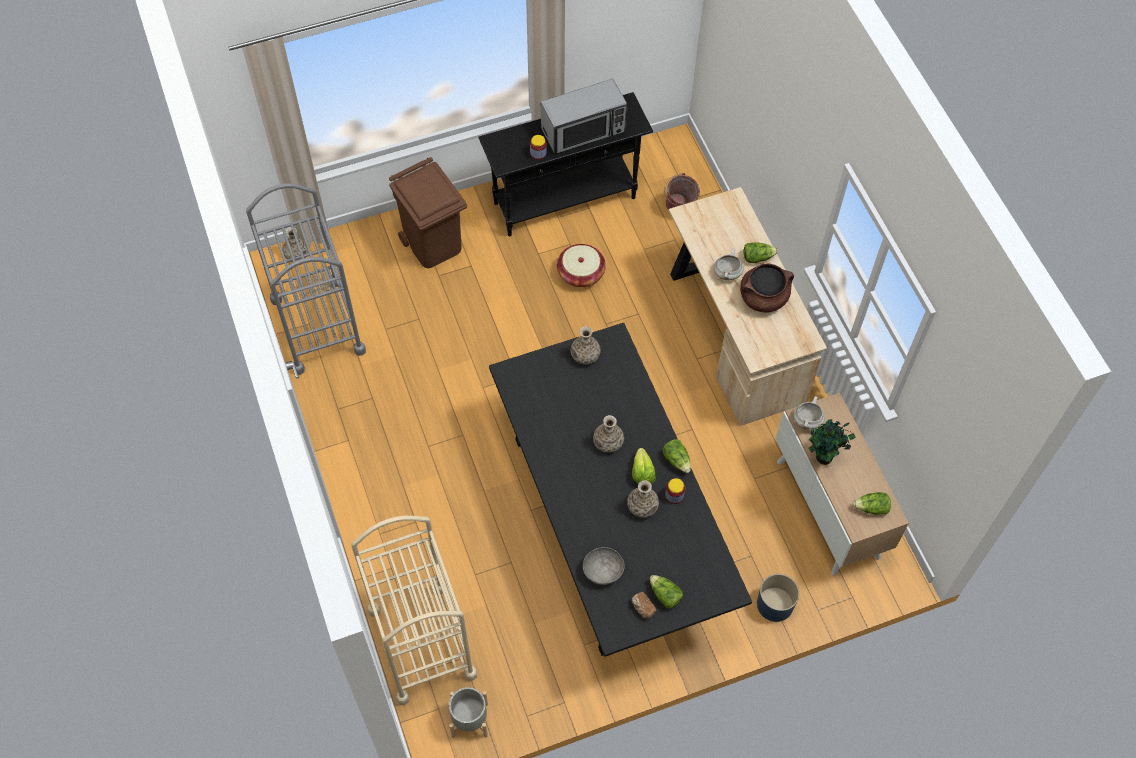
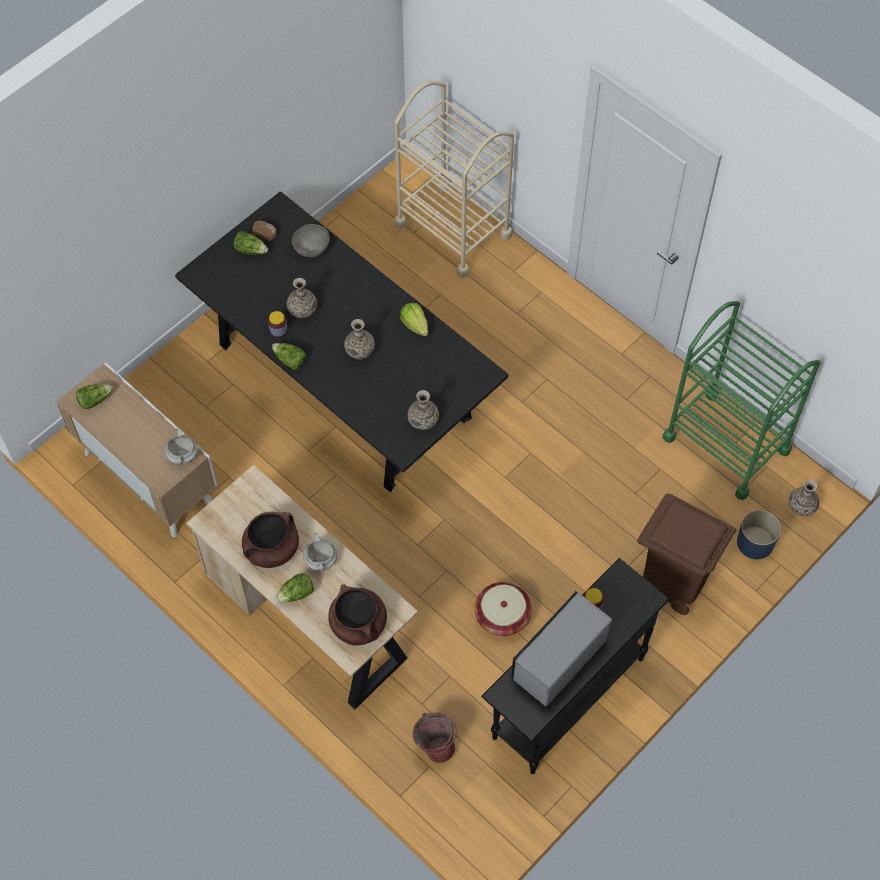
camera: 155 degrees right, 0 degrees up
(317, 325) = (726, 444): grey cart -> green cart
(470, 719) = (382, 195): grey planter -> none
(642, 473) = (315, 336): lettuce -> lettuce (415, 325)
(718, 217) = (358, 624): none -> brown cooking pot
(775, 604) = (168, 375): blue planter -> blue planter (755, 543)
(823, 458) = (154, 426): potted plant -> none

